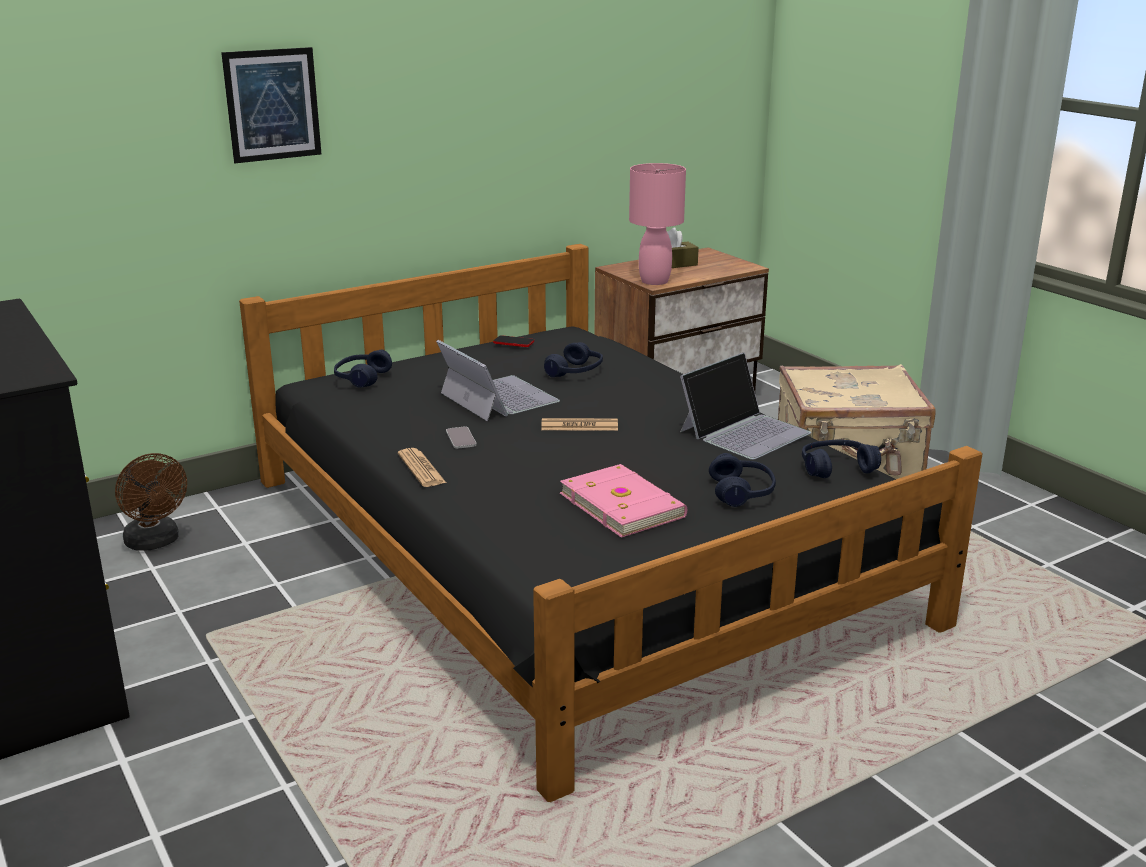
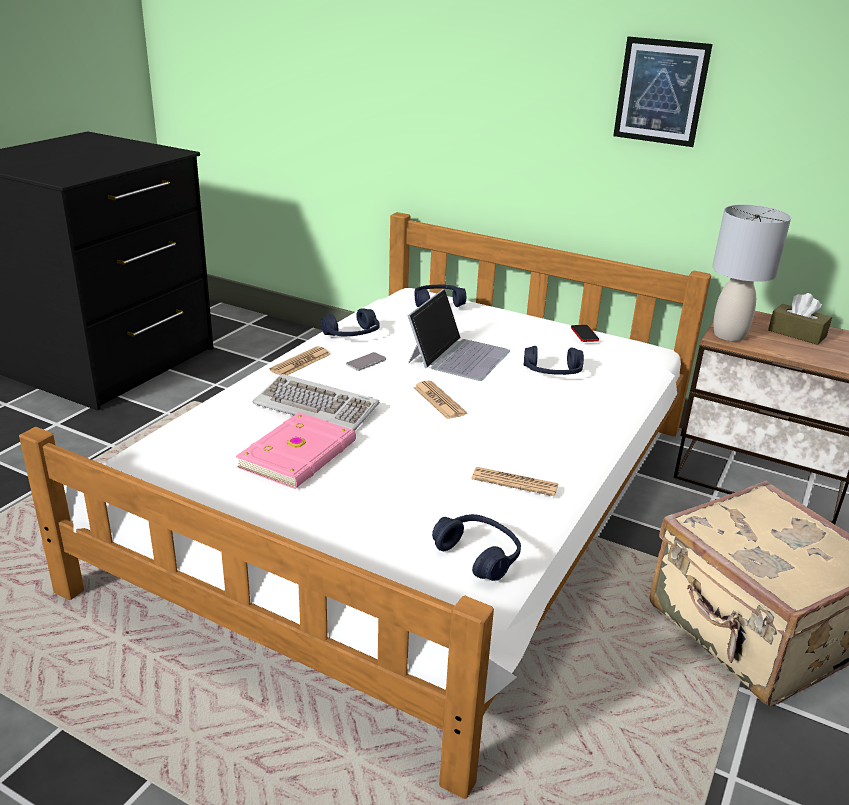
camera: 60 degrees right, 5 degrees up
(155, 542) = (288, 350): brown fan -> none
(272, 105) = (445, 66): picture -> picture (661, 92)
(534, 479) = (317, 407): none -> keyboard
(572, 547) = (417, 501): black bed -> white bed
(655, 281) = (729, 335): pink table lamp -> grey table lamp
(742, 492) = (371, 508): blue headphones -> blue headphones (352, 335)
(744, 431) = (514, 482): laptop -> newspaper

